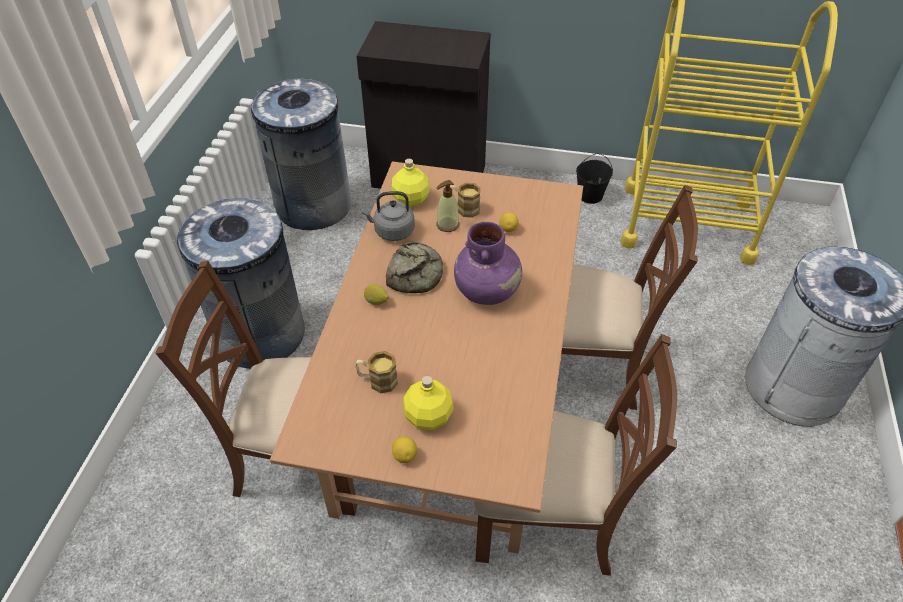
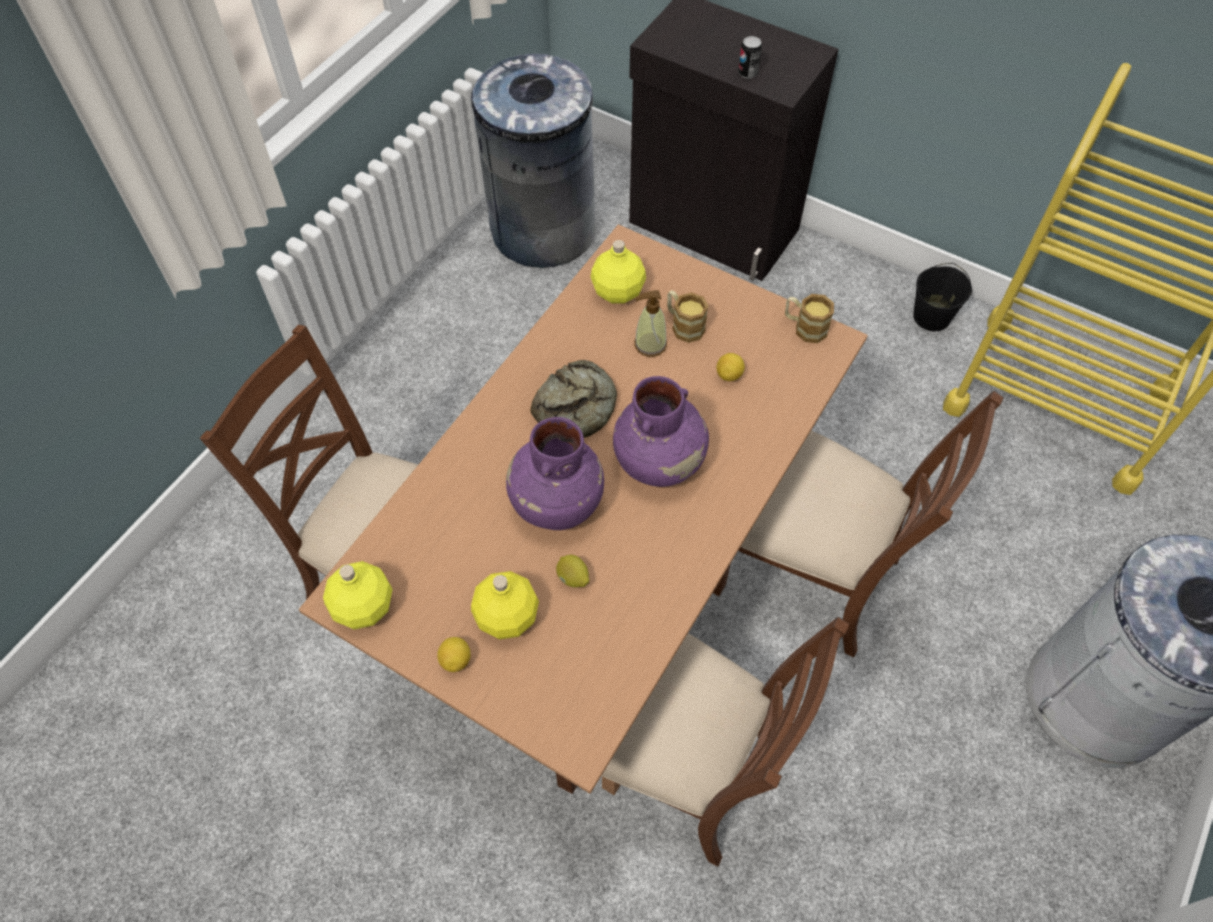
camera: 20 degrees right, 10 degrees up
(260, 334) = (411, 397): grey trash can -> none
(319, 442) = (362, 606): none -> yellow bottle
(376, 301) = (510, 432): lemon -> lemon (573, 578)
(377, 380) = (465, 546): mug -> mug (804, 327)
(392, 231) = (572, 334): grey kettle -> none
(429, 335) = (556, 502): none -> purple vase
(440, 56) = (748, 73): none -> can

